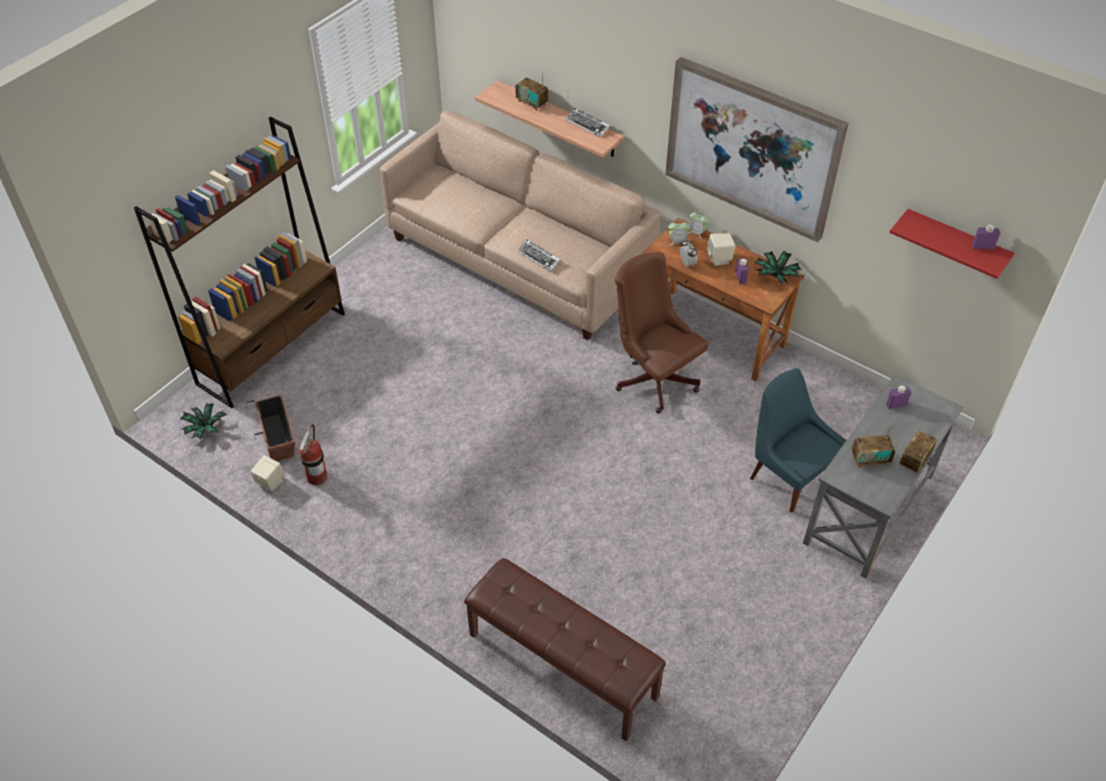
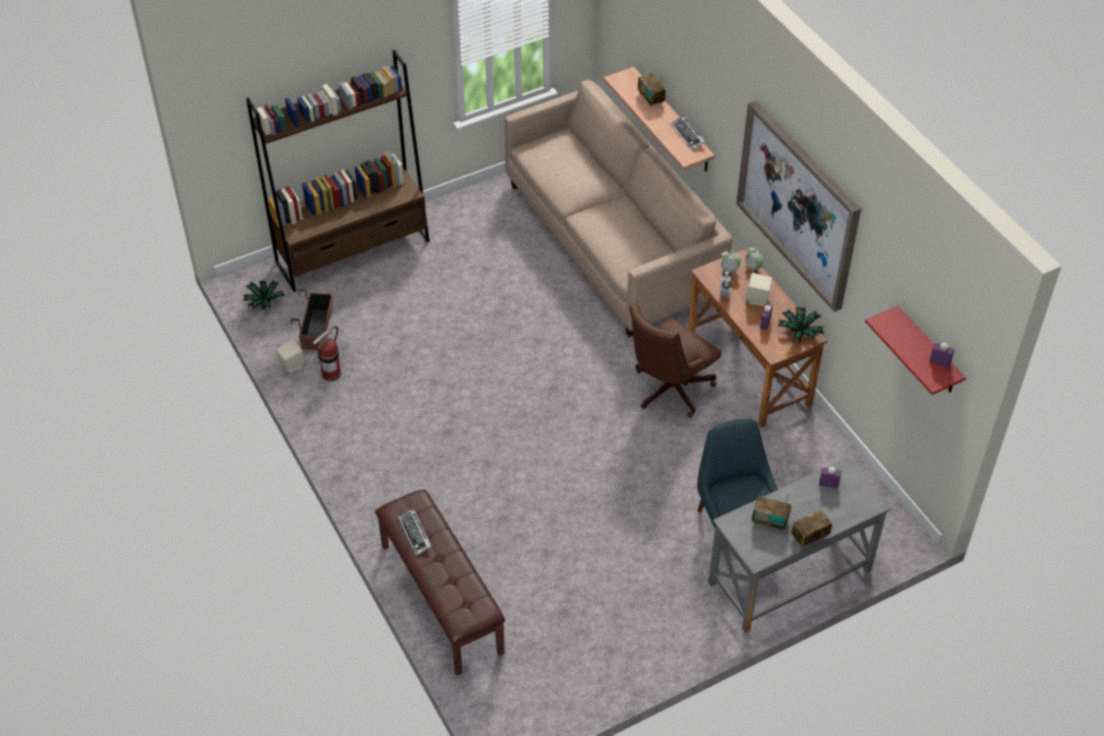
camera: 25 degrees right, 0 degrees up
(538, 257) = (605, 244): keyboard -> keyboard (415, 533)
(653, 377) = (668, 390): brown office chair -> brown office chair turned 120 degrees counterclockwise

